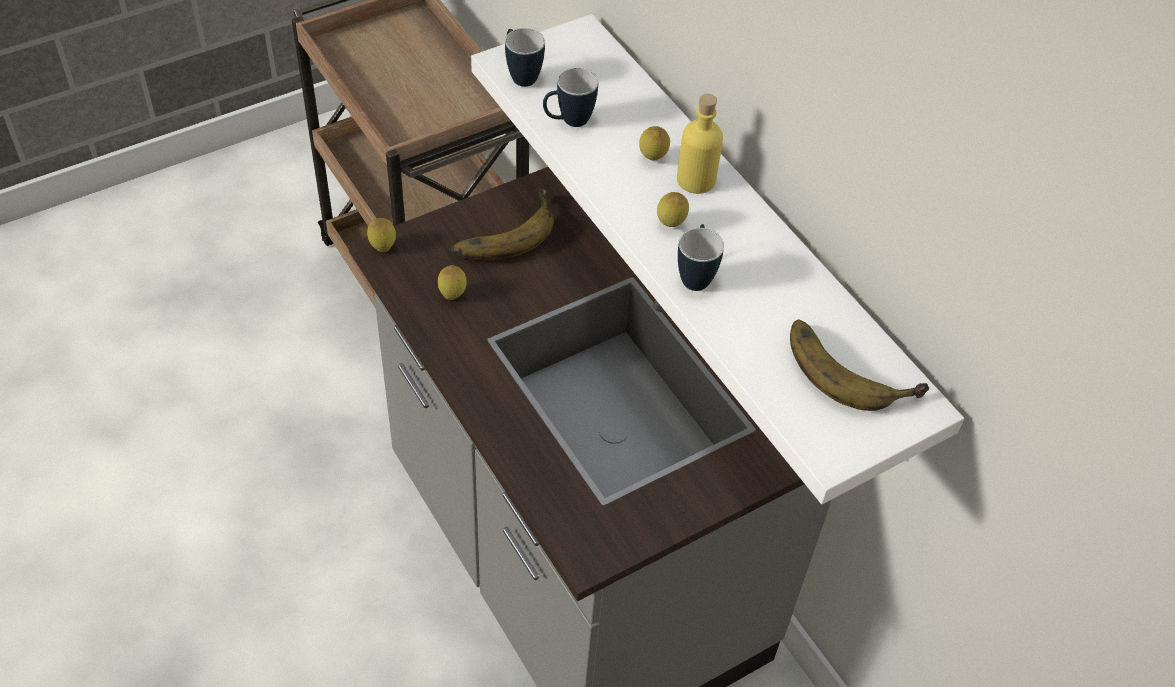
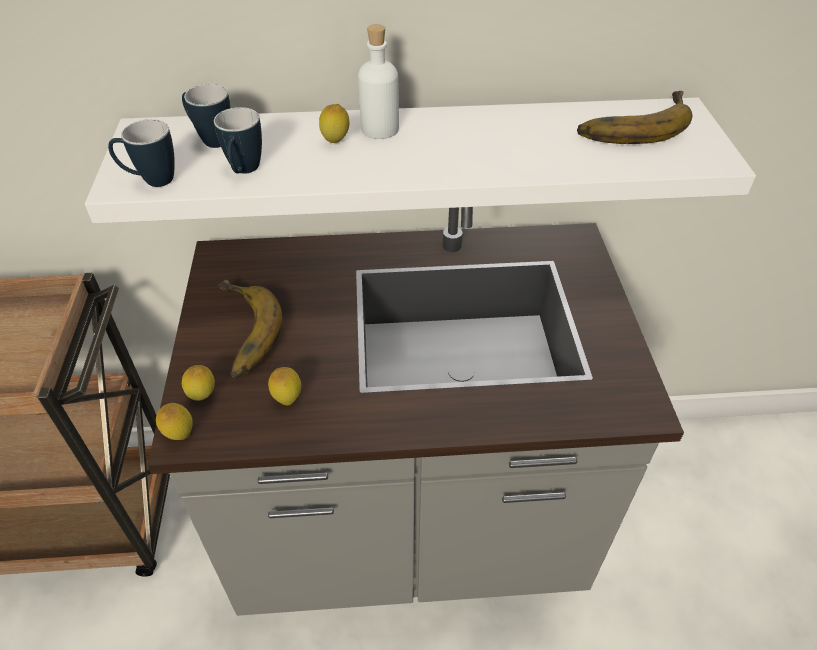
camera: 60 degrees left, 5 degrees down
(670, 225) = (423, 157): lemon -> lemon (203, 396)
(695, 275) = (491, 163): mug -> mug (211, 140)
(696, 180) = (380, 129): yellow bottle -> white bottle

